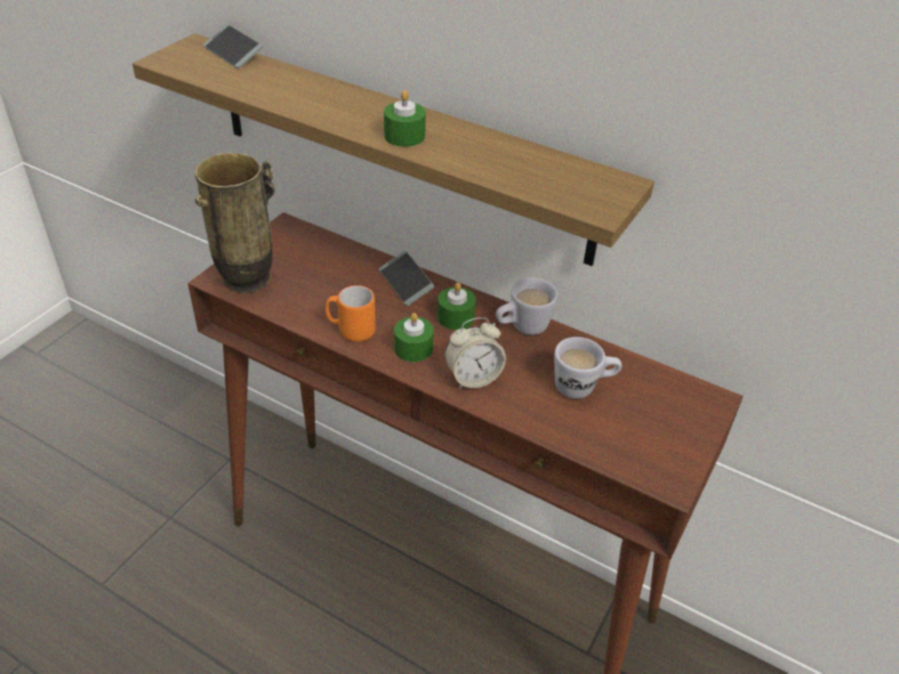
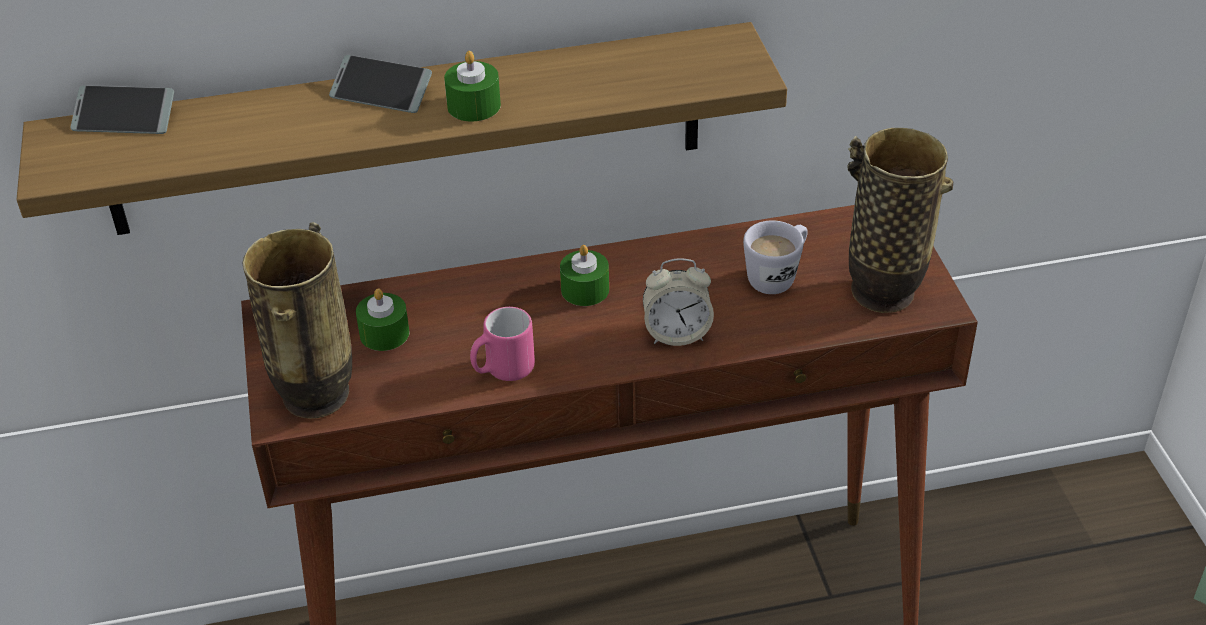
camera: 40 degrees left, 0 degrees up
(350, 330) = (503, 370): orange mug -> pink mug
(406, 283) = (490, 289): phone -> phone (381, 93)
(413, 348) = (587, 345): green candle -> green candle (384, 333)
(473, 377) = (677, 334): alarm clock -> alarm clock turned 60 degrees clockwise
(522, 328) = (657, 258): white mug -> none
(642, 445) = (883, 292): none -> vase

